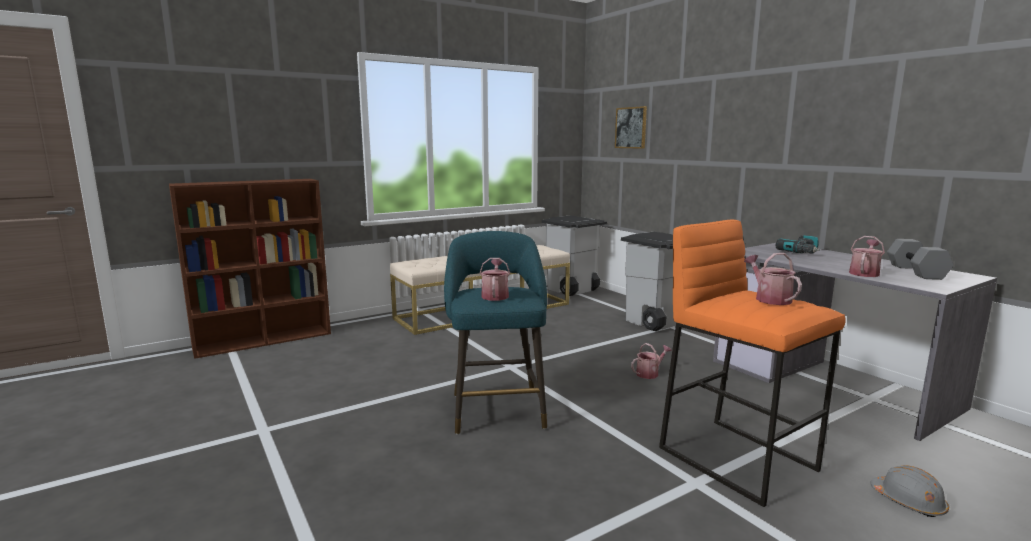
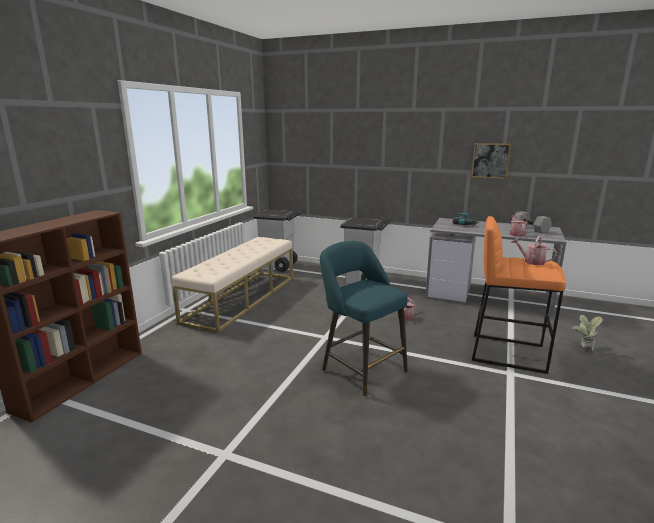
camera: 35 degrees left, 5 degrees up
(495, 295) = (370, 291): watering can -> none
(631, 127) = (315, 141): picture -> picture (490, 160)
(908, 502) = (583, 348): grey hard hat -> potted plant

